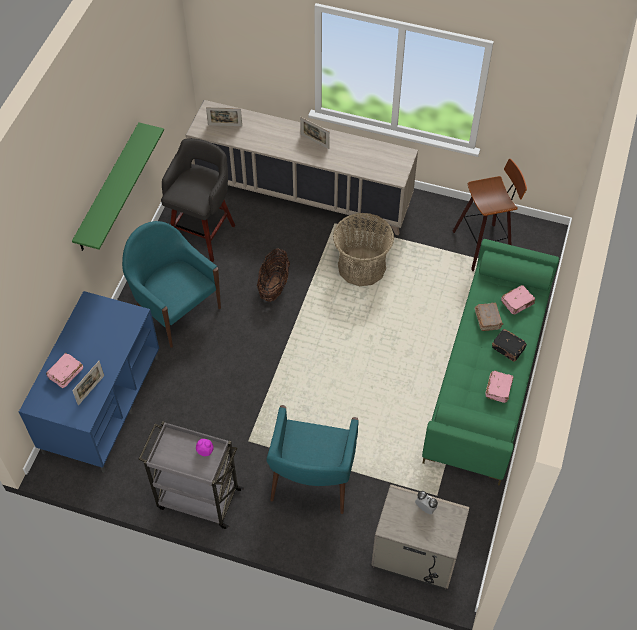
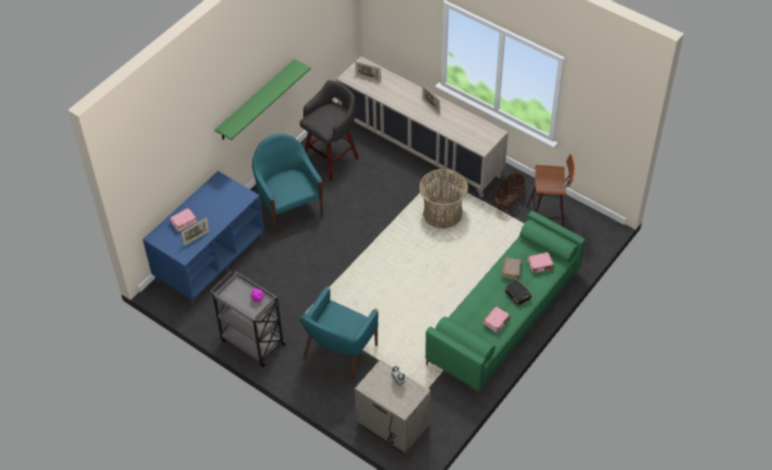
camera: 20 degrees right, 5 degrees down
(274, 286) = (369, 210): basket -> basket (508, 201)

